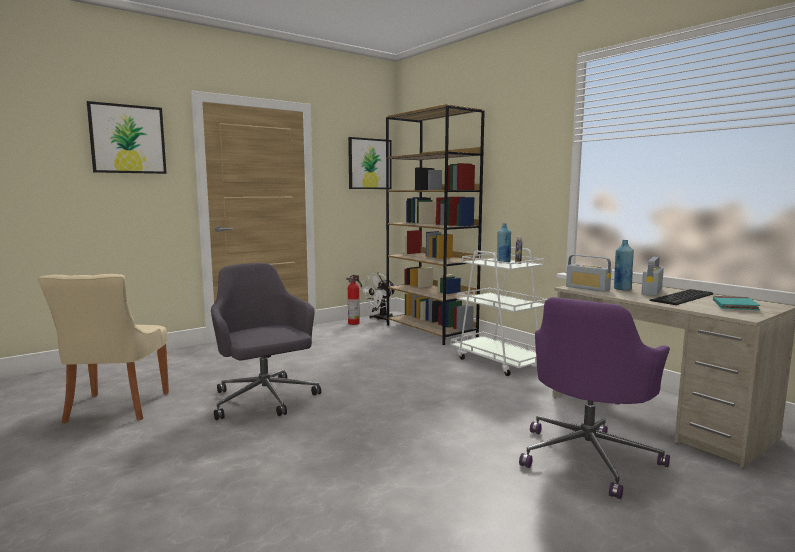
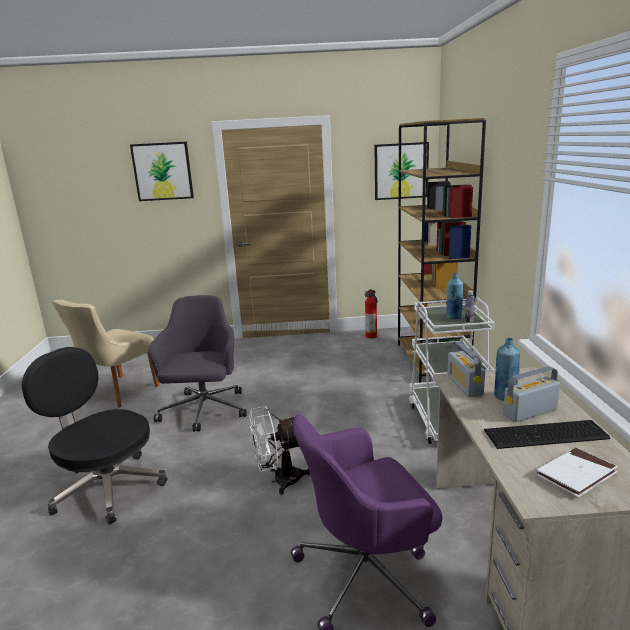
camera: 35 degrees right, 10 degrees up
(244, 483) = (107, 487): none -> black office chair
(380, 319) = (401, 335): white fan -> white fan (279, 480)
(735, 306) = (576, 475): turquoise book -> white book

